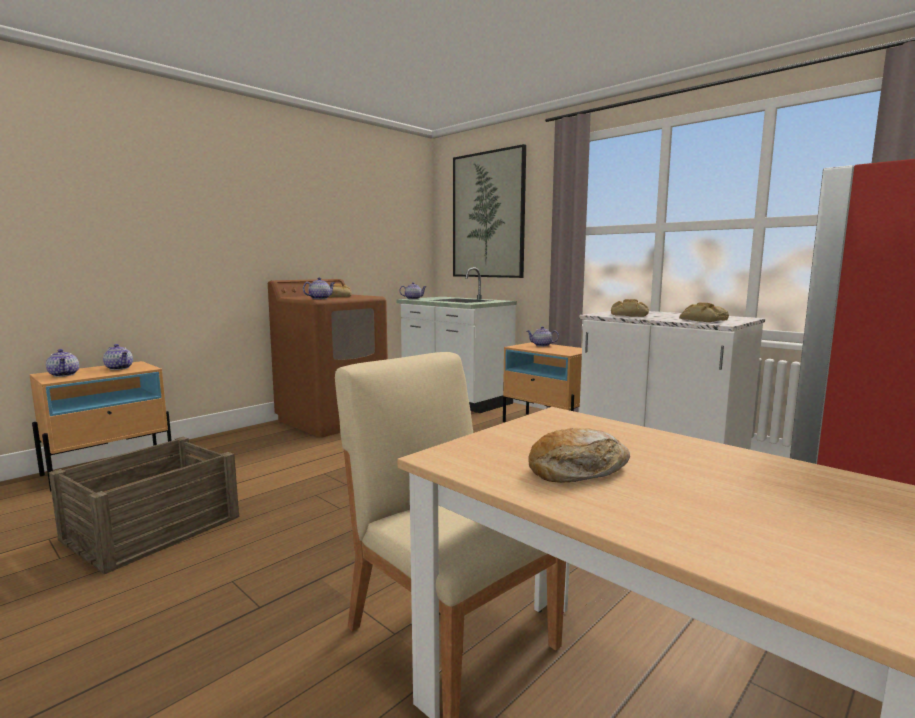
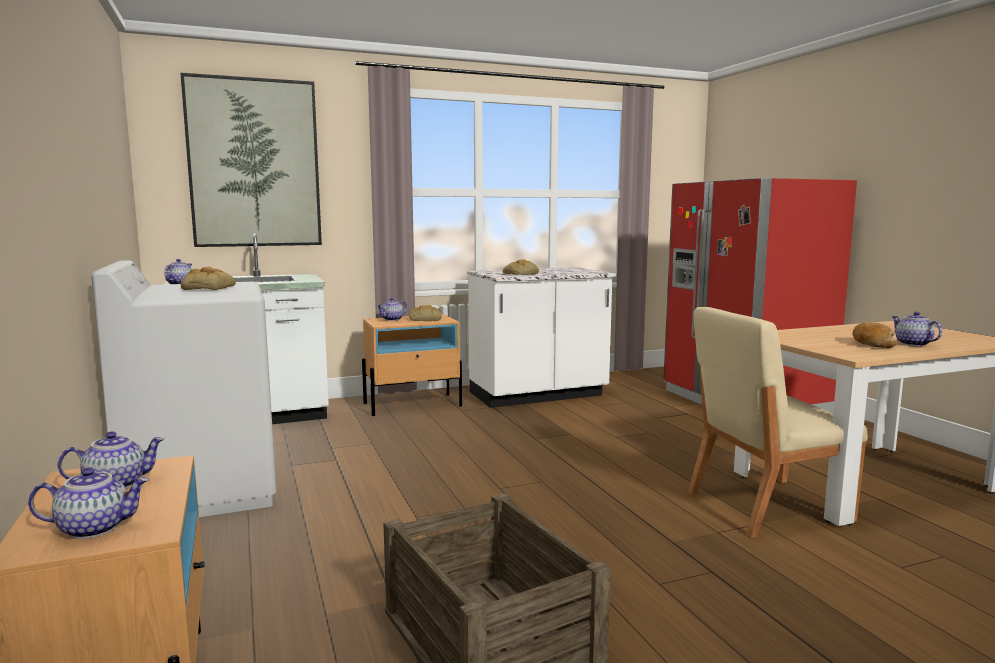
camera: 65 degrees left, 0 degrees up
(319, 299) = (239, 292): teapot -> teapot (912, 344)
(333, 420) = (202, 490): brown washing machine -> white washing machine
(702, 320) = (576, 272): bread -> bread (425, 319)

